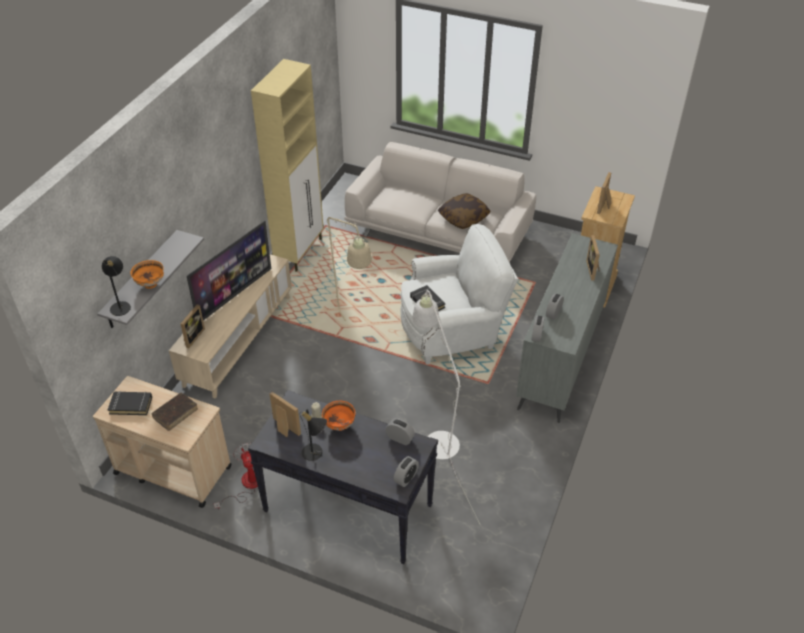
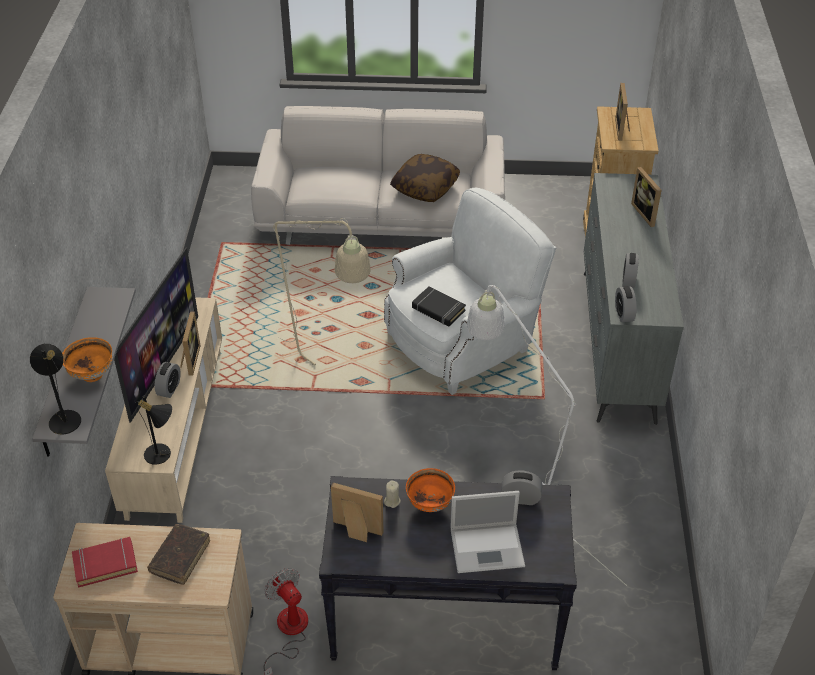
camera: 20 degrees left, 0 degrees up
(131, 405) = (105, 564): black book -> red book
(192, 337) = (131, 442): picture frame -> picture frame (189, 360)
(300, 252) = (203, 287): beige cabinet -> none
(315, 454) = (418, 553): black table lamp -> black table lamp (162, 455)
(362, 463) = (488, 547): none -> laptop
(406, 478) = (557, 549): alarm clock -> alarm clock (169, 389)

